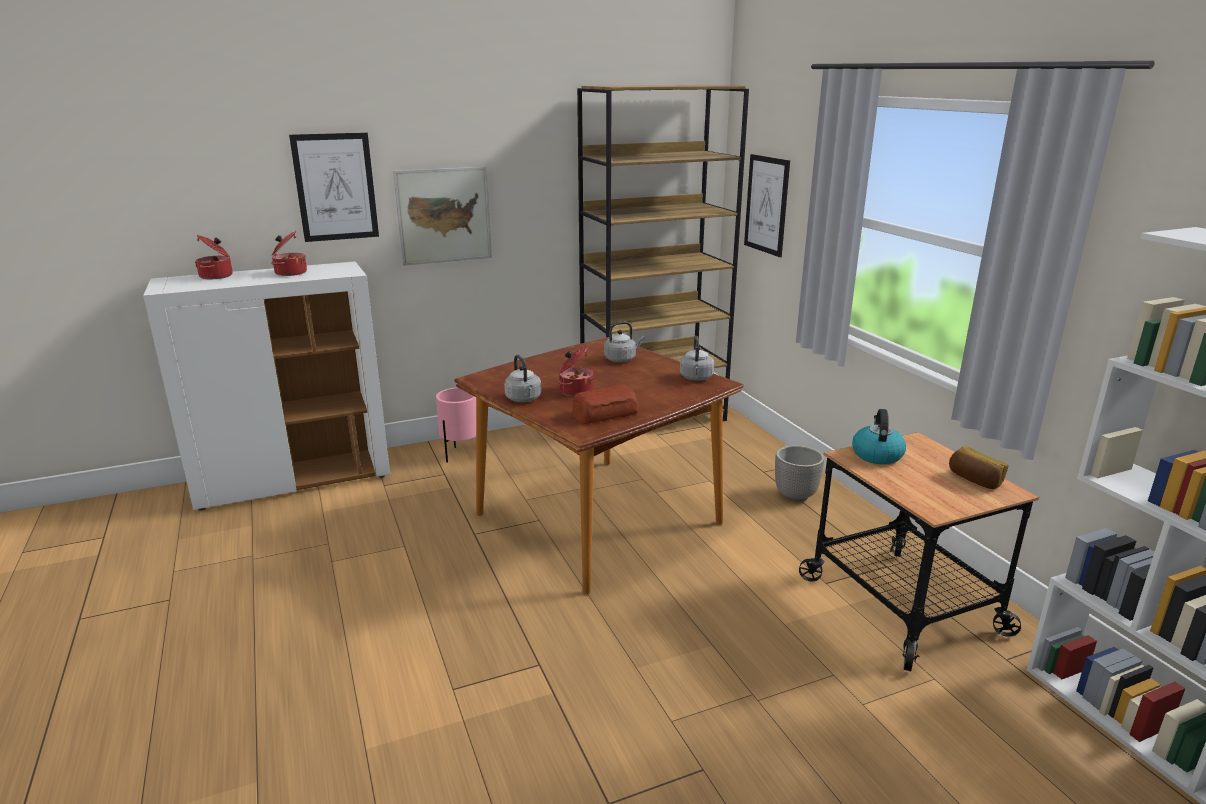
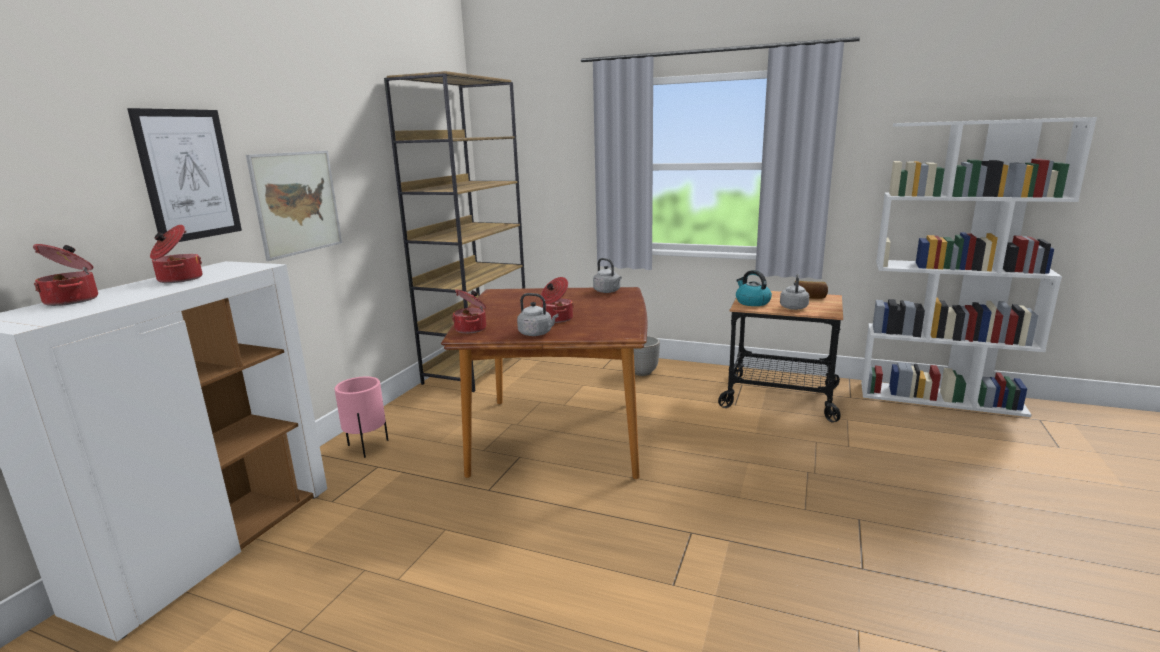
camera: 45 degrees left, 5 degrees down
(497, 374) = (471, 329): none -> cooking pot
(606, 414) = (613, 322): bread -> none
(621, 359) = (534, 296): grey kettle -> grey kettle (793, 307)
(766, 205) = (532, 173): picture -> none

